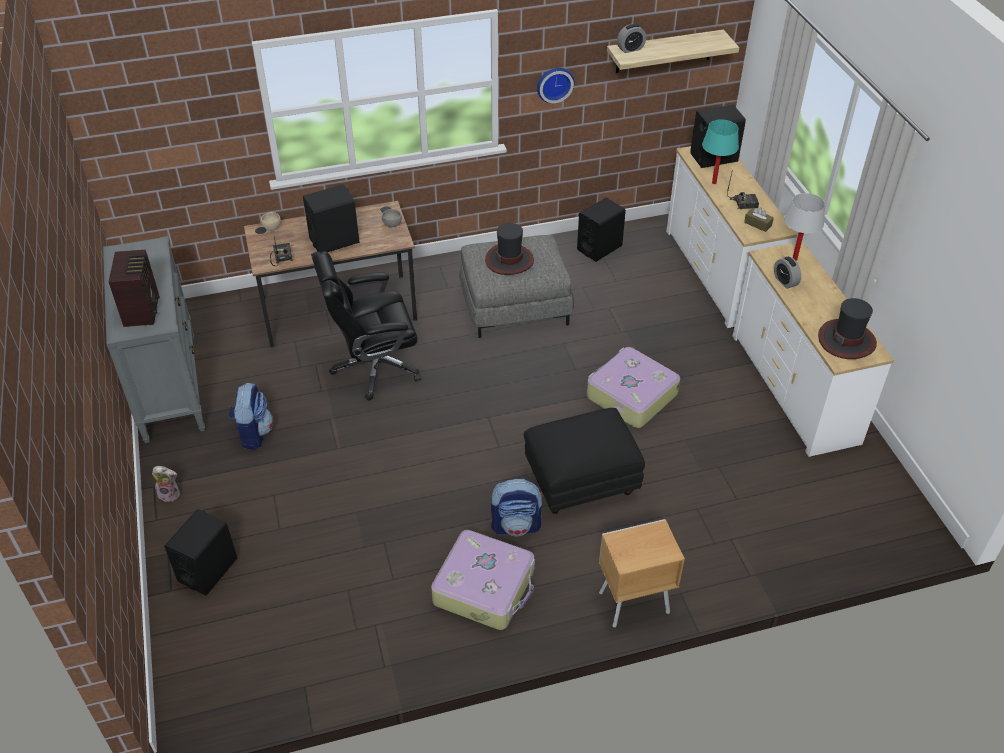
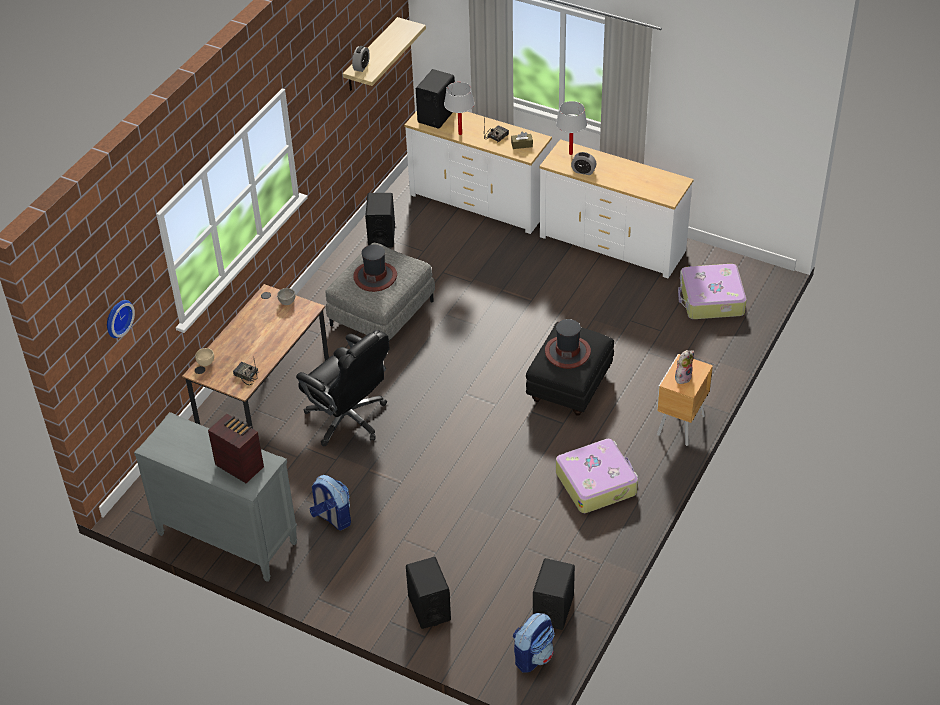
camera: 45 degrees left, 0 degrees up
(170, 494) = (336, 593): plush toy -> plush toy (682, 377)
(334, 240) = (265, 339): black speaker -> black speaker (553, 609)
(374, 367) = (348, 419): black office chair -> black office chair turned 75 degrees counterclockwise
(516, 525) = (567, 438): backpack -> backpack (533, 656)
(554, 83) = (320, 123): wall clock -> wall clock (117, 317)
(630, 395) = (529, 316): suitcase -> suitcase (711, 299)
(714, 183) = (460, 134): turquoise table lamp -> white table lamp
(847, 340) = (658, 184): hat -> hat (567, 352)

